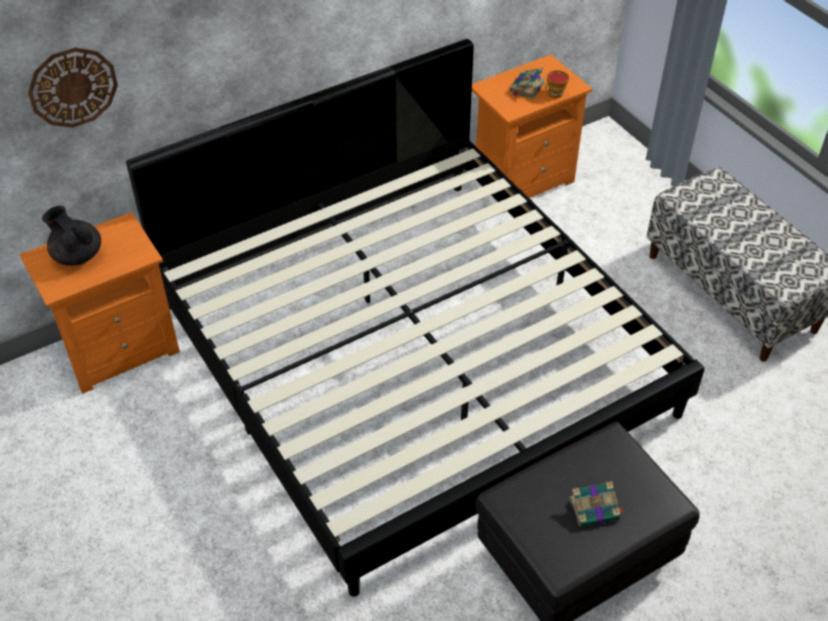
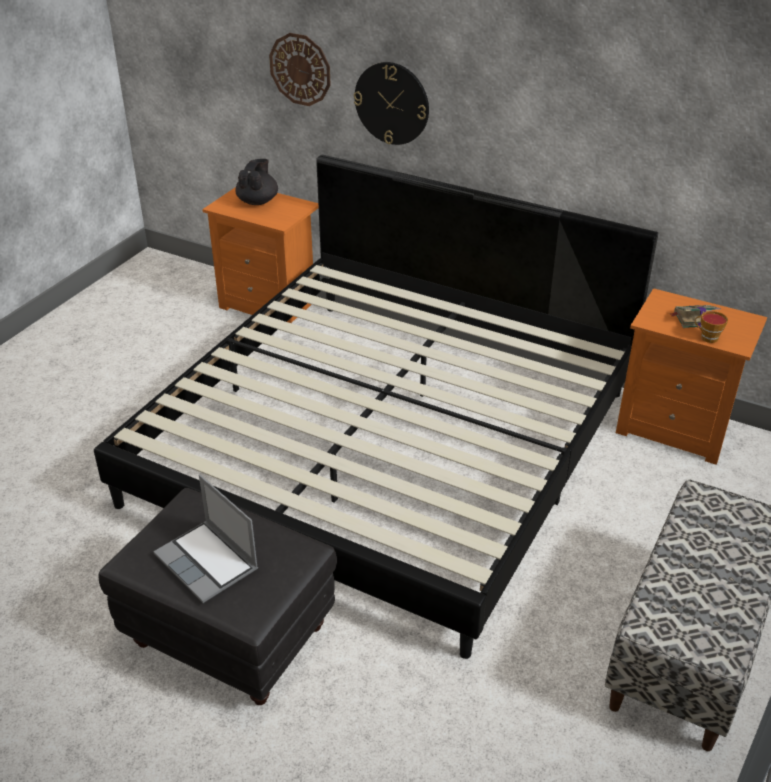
camera: 60 degrees right, 10 degrees down
(195, 64) = (392, 103): none -> wall clock
(595, 509) = (208, 562): book -> laptop

